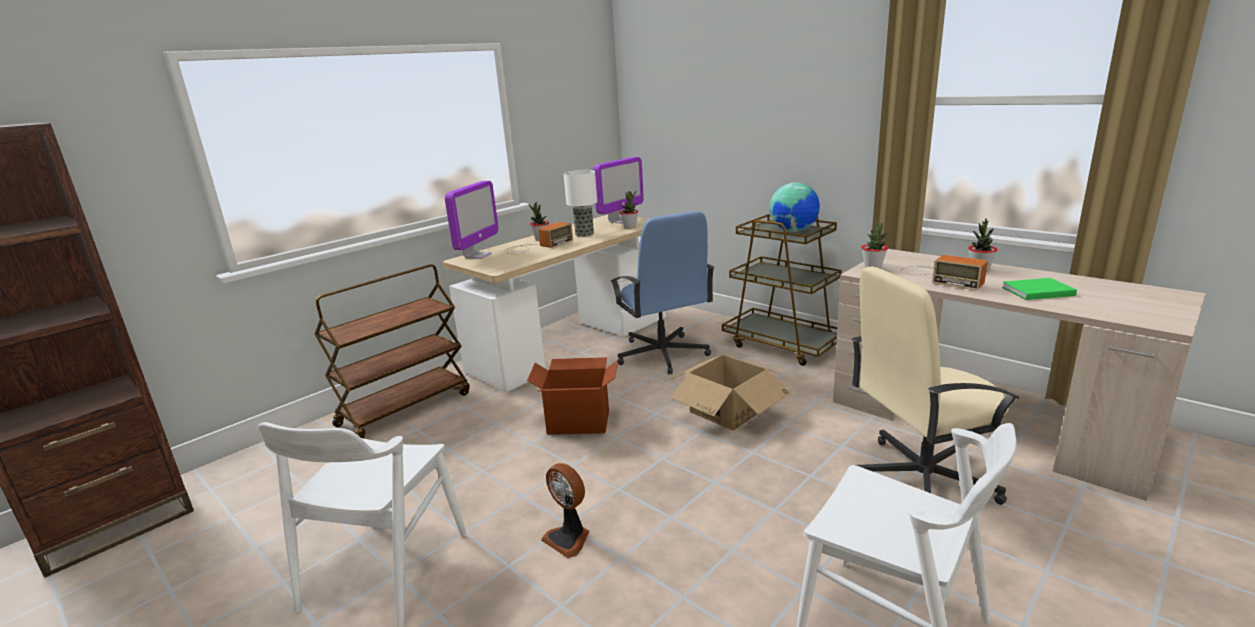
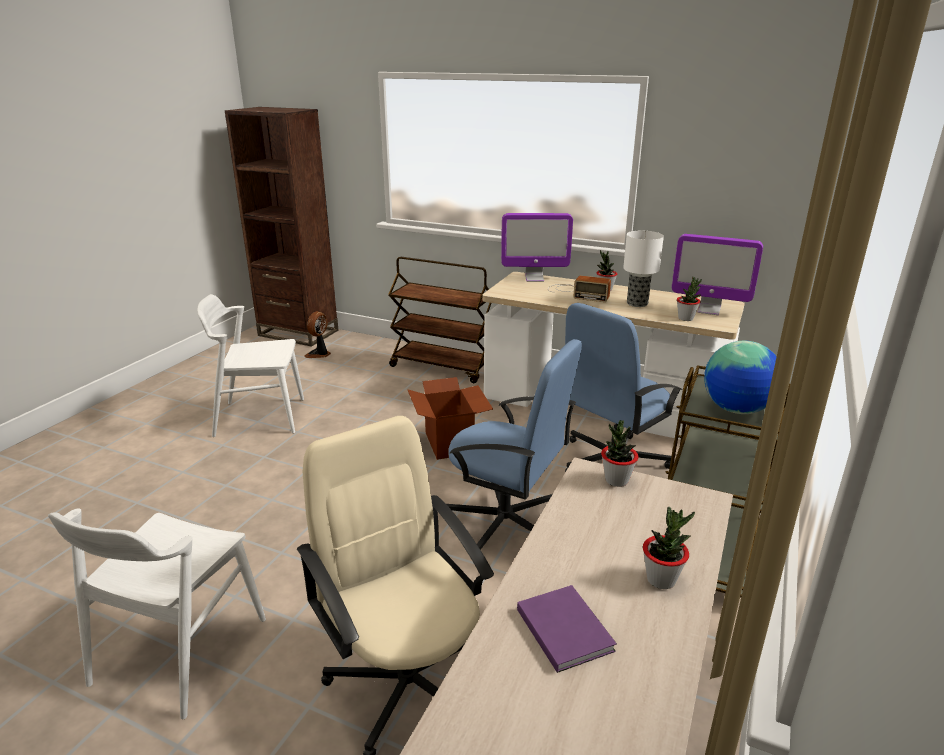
camera: 70 degrees right, 5 degrees up
(569, 538) = (292, 473): fan -> fan (319, 354)
(728, 410) = (506, 524): cardboard box -> blue office chair
(938, 277) = (598, 535): radio -> none
(1035, 291) = (564, 628): green book -> purple book

